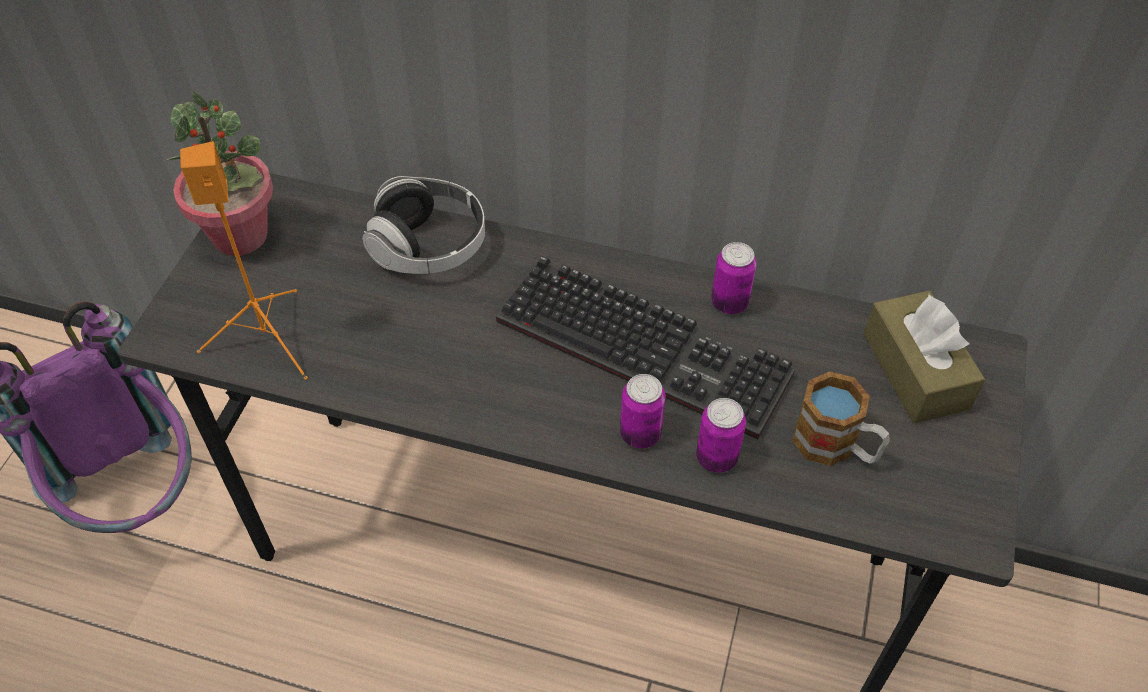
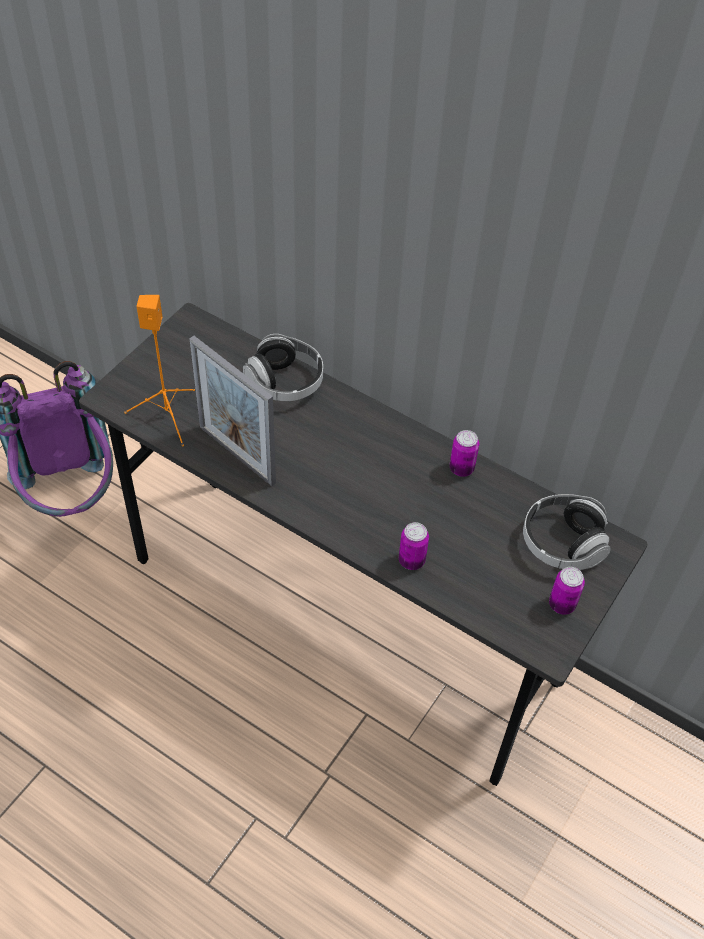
camera: 15 degrees right, 0 degrees up
(240, 235) = (172, 346): potted plant -> none
(395, 370) = (237, 454): none -> picture frame
(640, 434) = (370, 533): can -> can (562, 604)
(649, 346) = (398, 482): keyboard -> none
(835, 446) = (489, 574): mug -> none
(915, 371) = (562, 543): brown tissue box -> headphones

